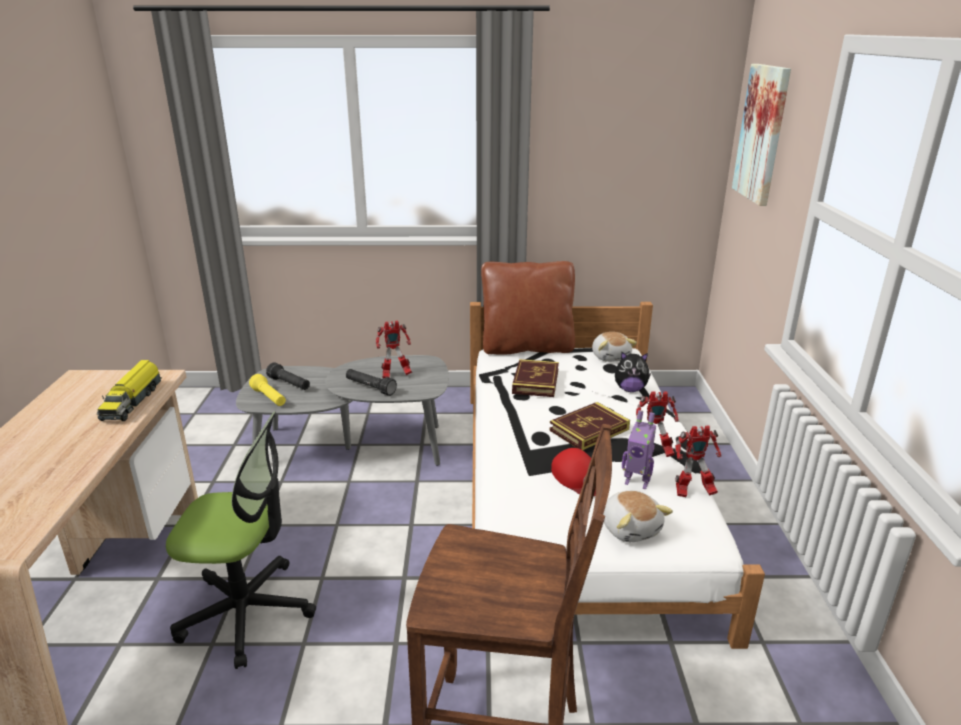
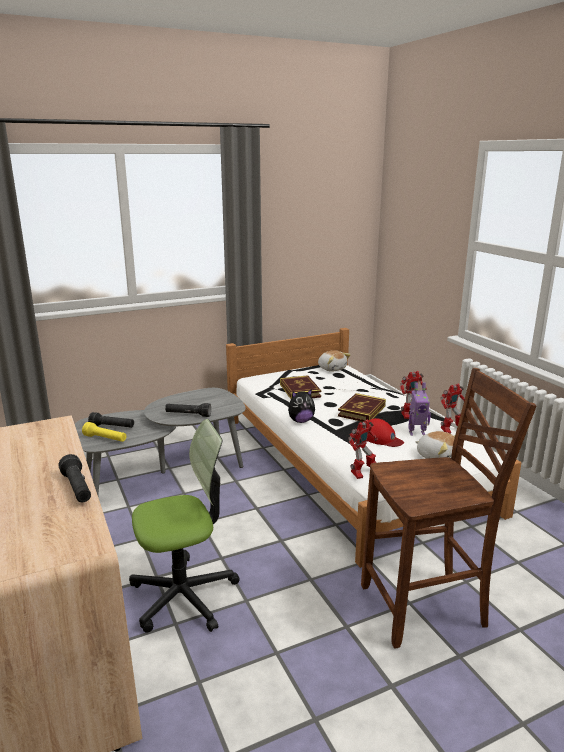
camera: 25 degrees left, 5 degrees down
(83, 466) = (77, 488): none -> black flashlight
(133, 401) = (56, 442): toy truck -> none
(395, 375) = (198, 404): toy robot -> toy robot (363, 473)
(527, 347) = (271, 372): brown pillow -> none
(630, 389) = (363, 384): plush toy -> plush toy (300, 421)
(762, 133) = (411, 206): picture -> none

